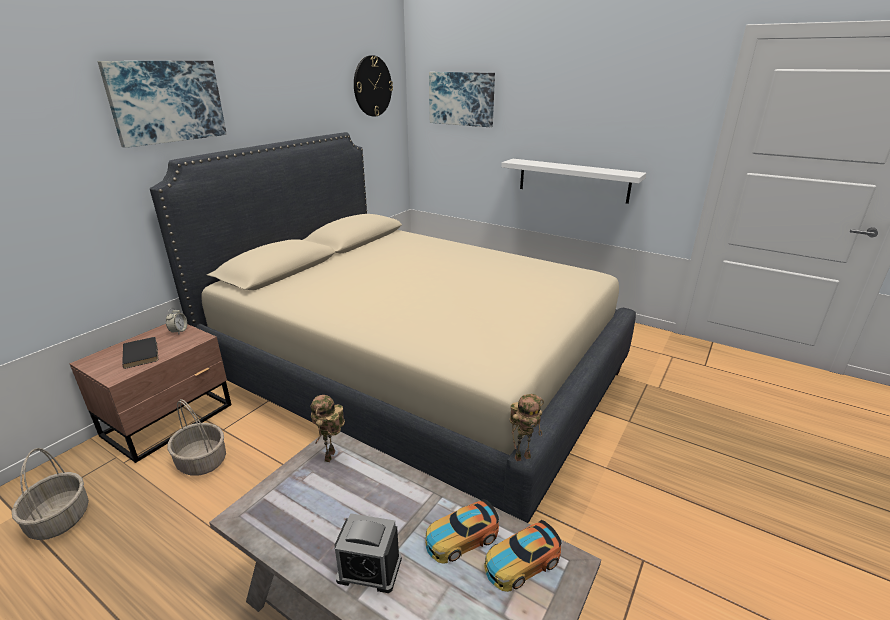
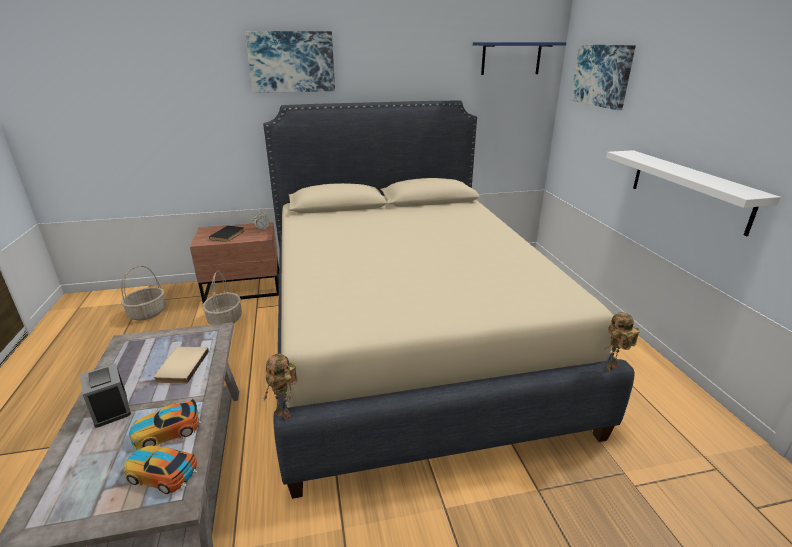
camera: 45 degrees right, 0 degrees up
(331, 457) = (202, 339): toy robot -> toy robot (612, 369)
(361, 490) = (180, 366): none -> beige book
(372, 86) = (511, 58): wall clock -> blue shelf
(461, 537) = (167, 431): toy car -> toy car turned 45 degrees counterclockwise

